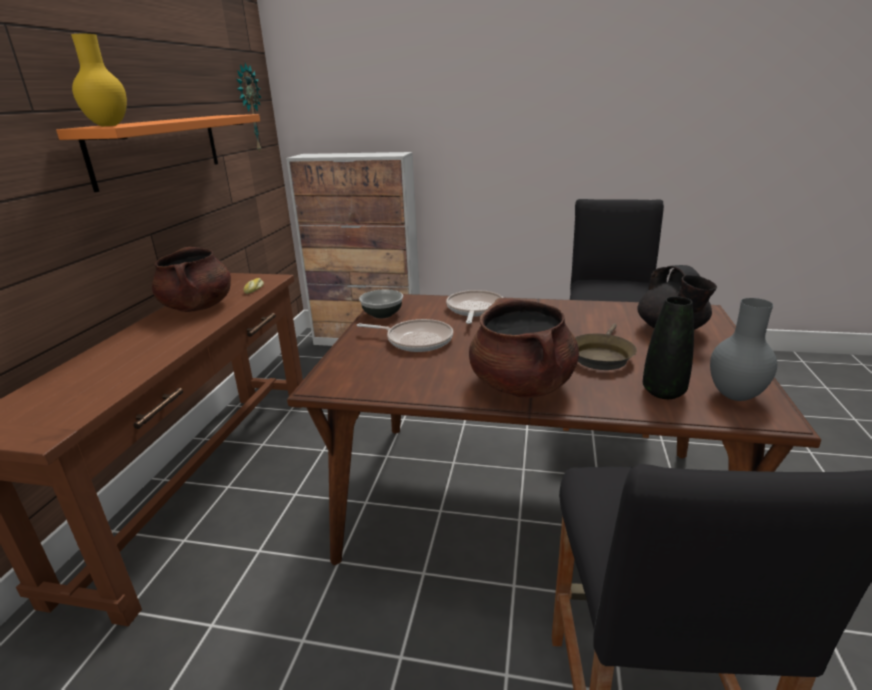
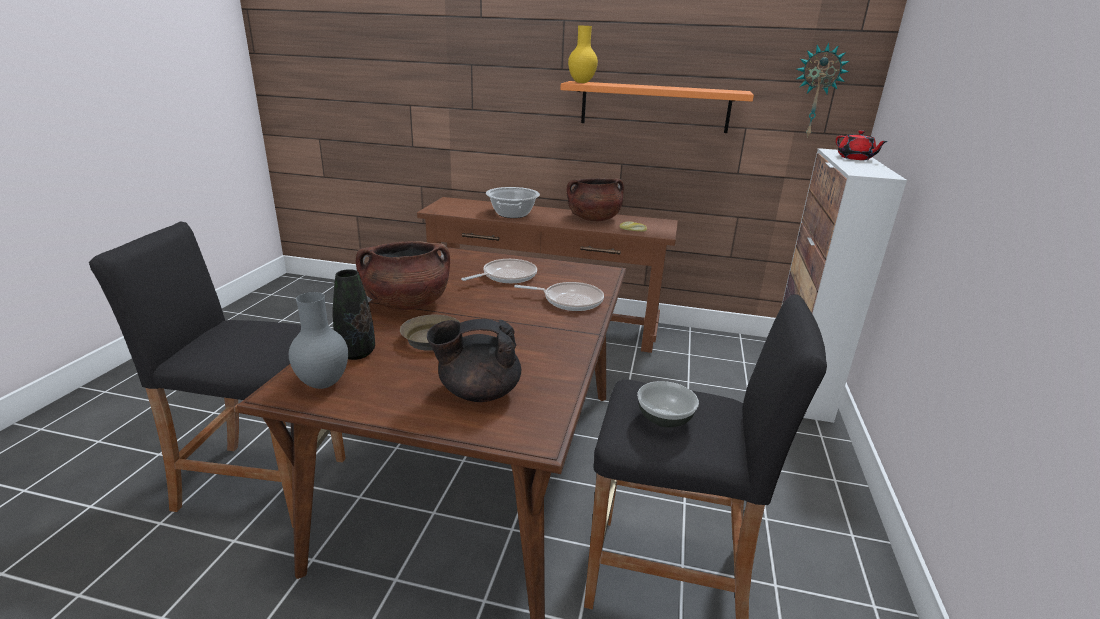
camera: 90 degrees right, 0 degrees up
(136, 357) = (512, 214): none -> cooking pot
(336, 154) = (855, 158): none -> red teapot
(382, 314) = (566, 267): bowl -> bowl (665, 419)
(416, 340) = (506, 276): frying pan -> frying pan turned 150 degrees counterclockwise

